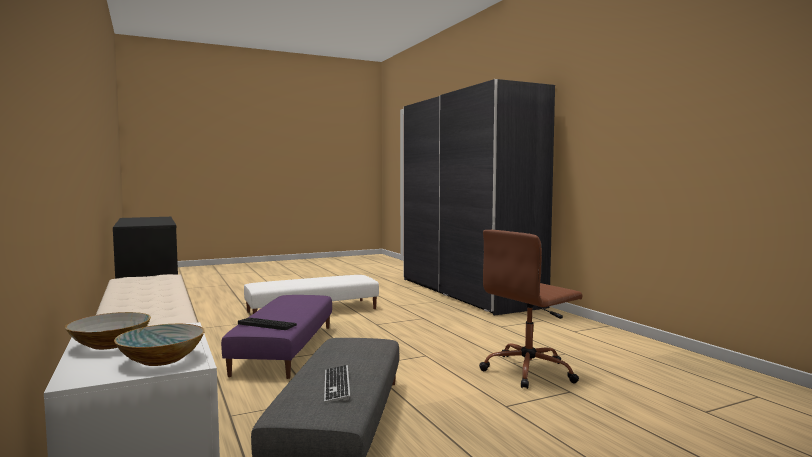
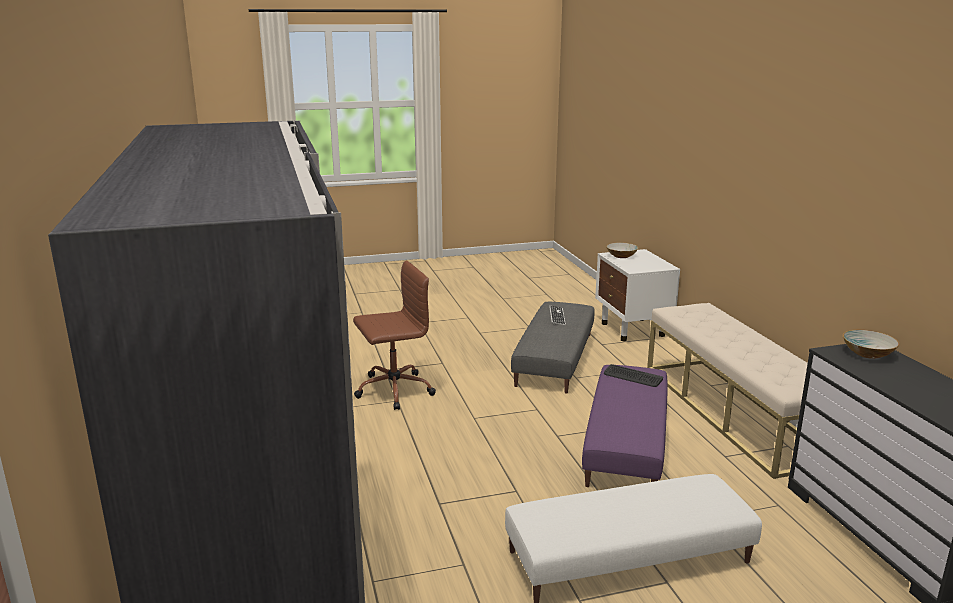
camera: 170 degrees left, 15 degrees up
(110, 344) = (653, 263): bowl -> bowl (867, 353)

